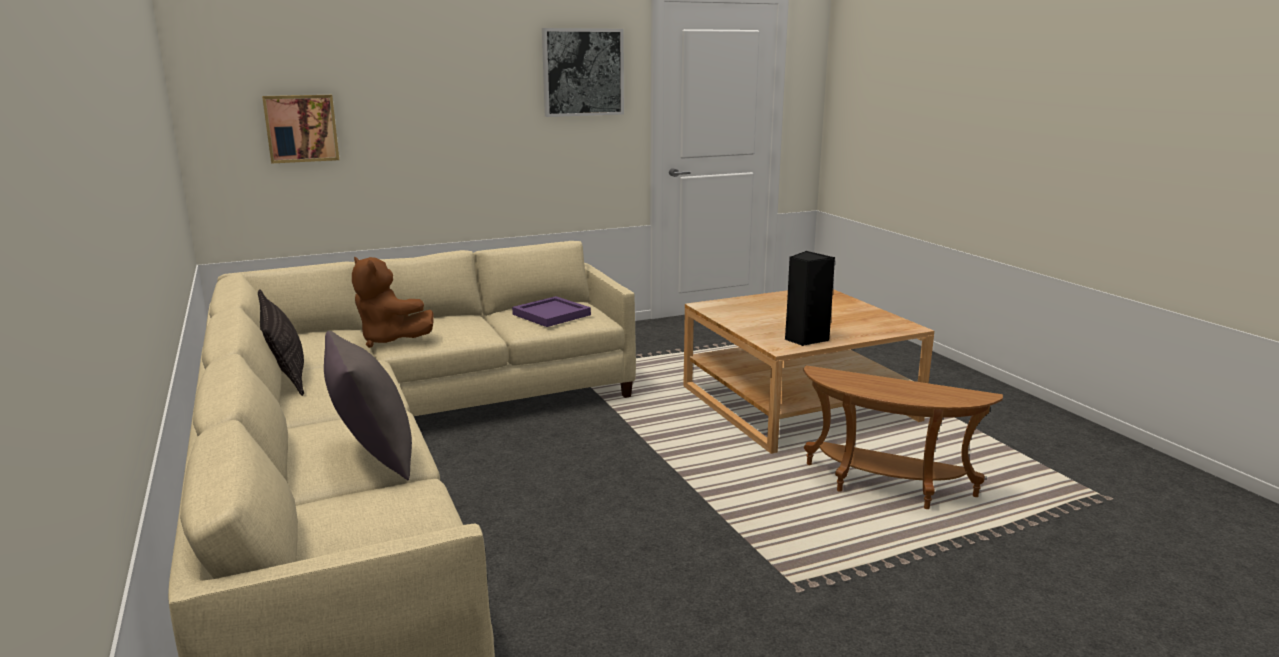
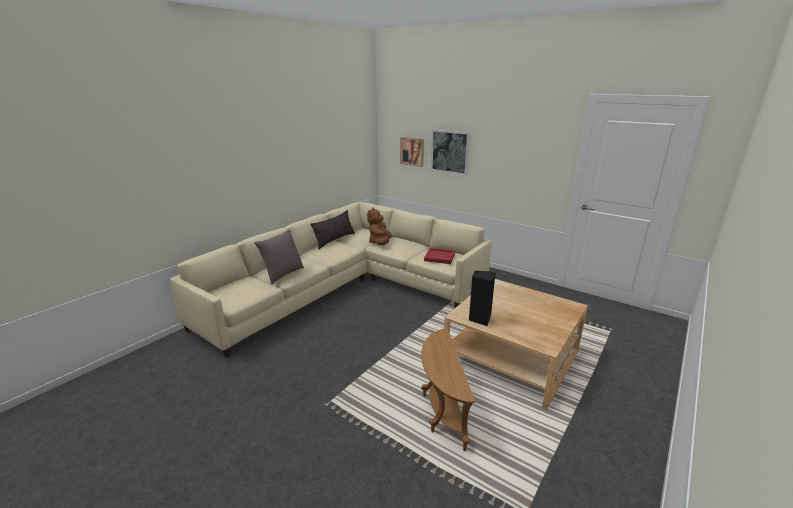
camera: 60 degrees right, 5 degrees up
(551, 315) = (439, 257): purple tray -> red tray
(583, 72) = (536, 141): picture -> picture (450, 151)

